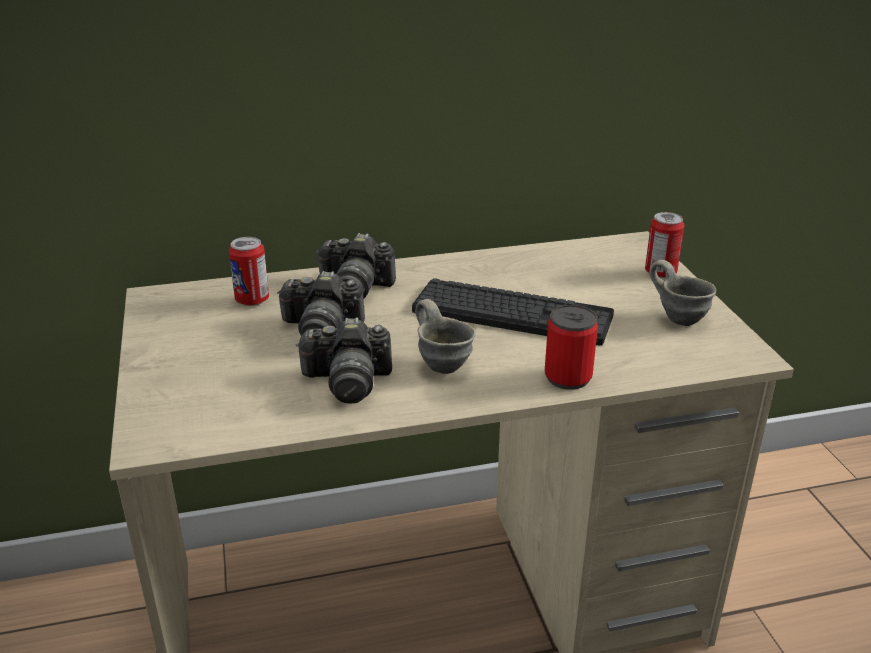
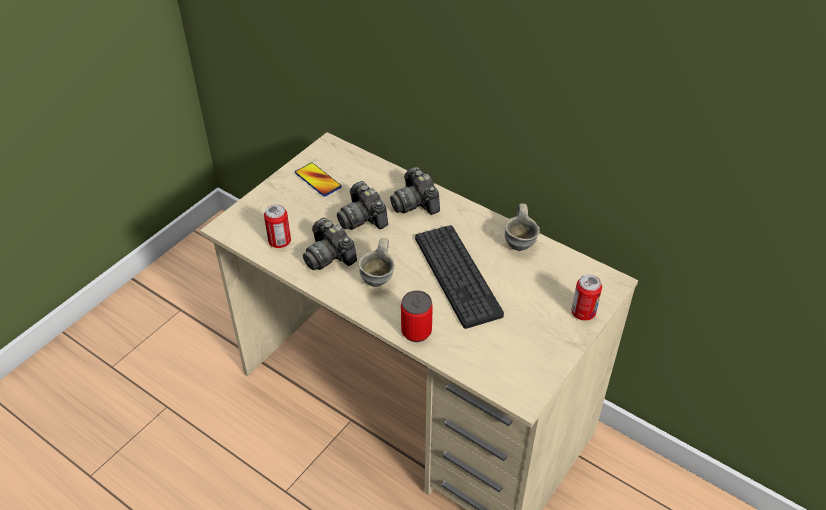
camera: 50 degrees right, 15 degrees up
(199, 330) = (318, 180): none -> phone
(252, 300) = (362, 177): can -> can (279, 242)
(679, 317) = (534, 347): grey mug -> grey mug (521, 243)

